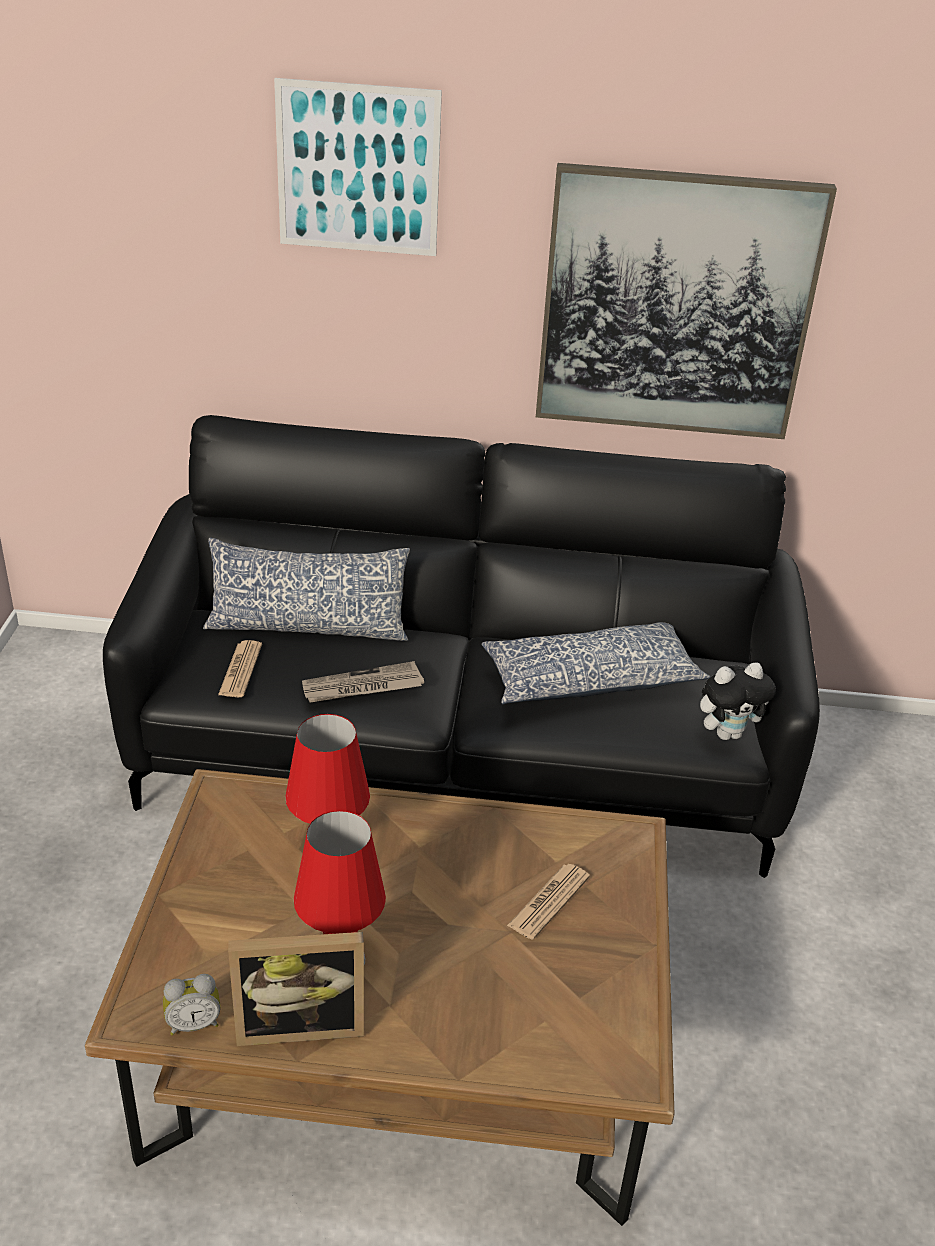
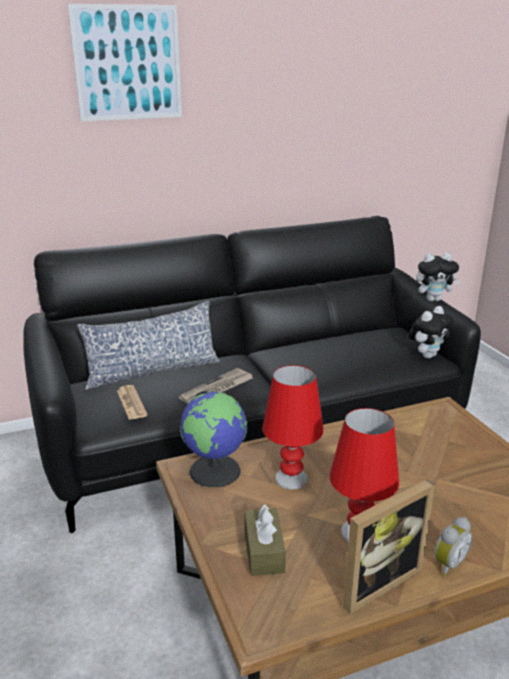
camera: 25 degrees left, 10 degrees down
(193, 1023) = (306, 613): alarm clock -> alarm clock (447, 563)
(215, 934) = (264, 551): none -> brown tissue box
(250, 809) = (216, 470): none -> globe
(549, 901) = (439, 455): newspaper -> none
(589, 679) = (337, 351): pillow -> none
(676, 305) = (318, 129): picture -> none
(791, 642) = (433, 299): none -> plush toy

